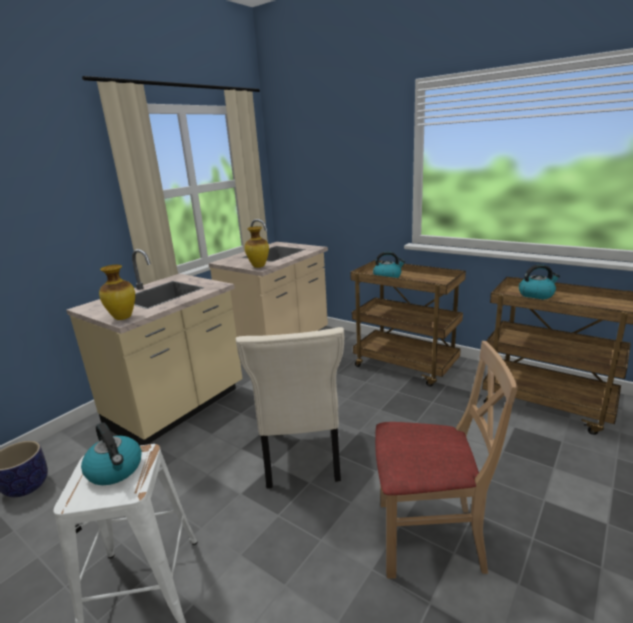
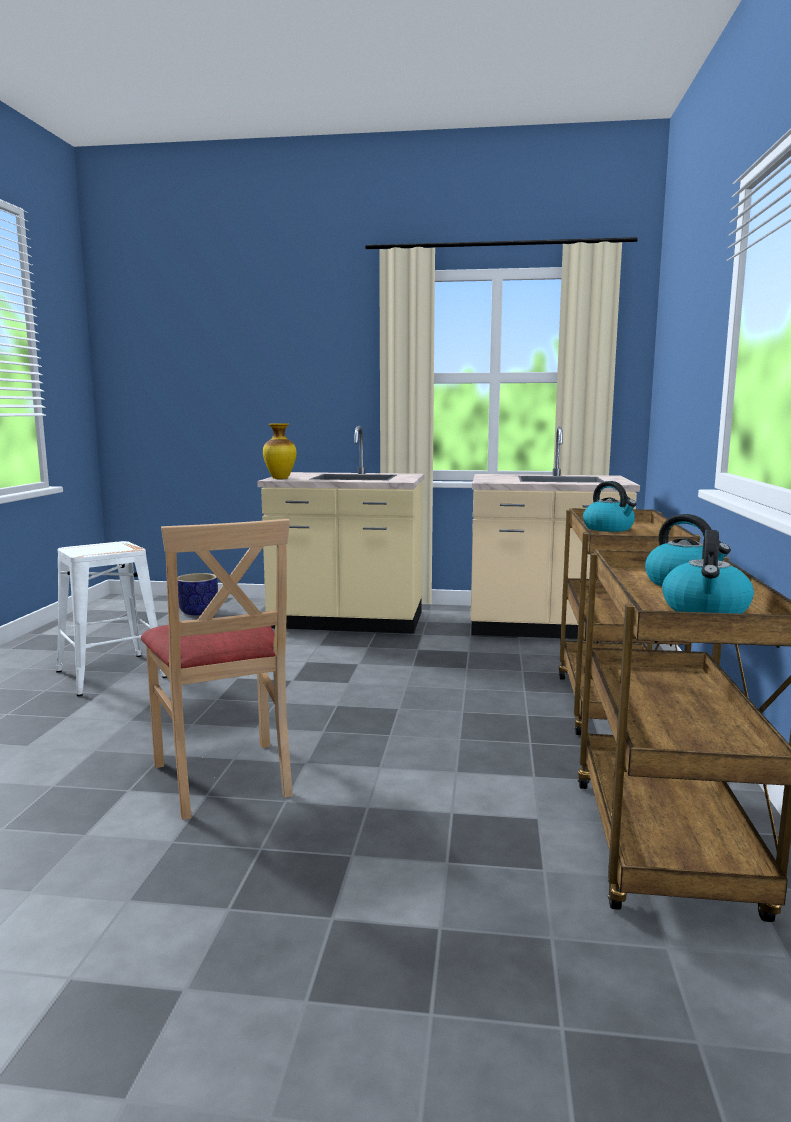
camera: 60 degrees right, 10 degrees down
(116, 470) = (107, 548): kettle -> kettle (706, 610)
(259, 266) = (490, 481): vase -> none
(301, 457) = (315, 689): beige chair -> none

